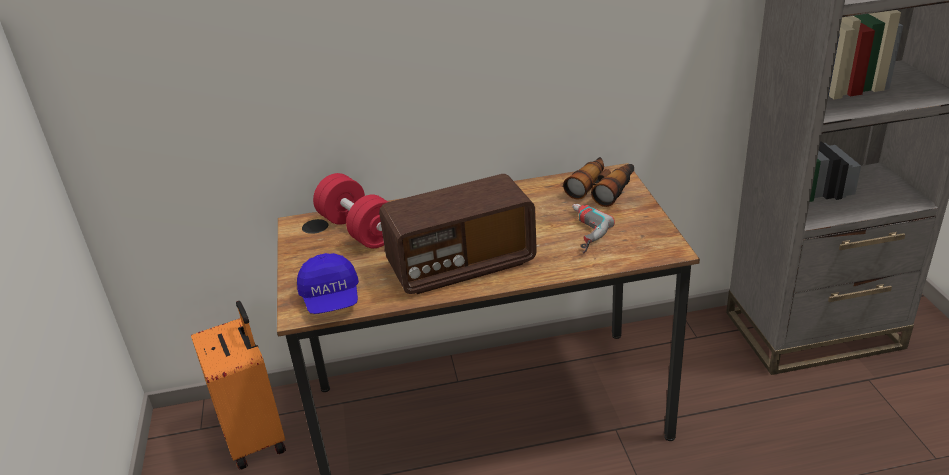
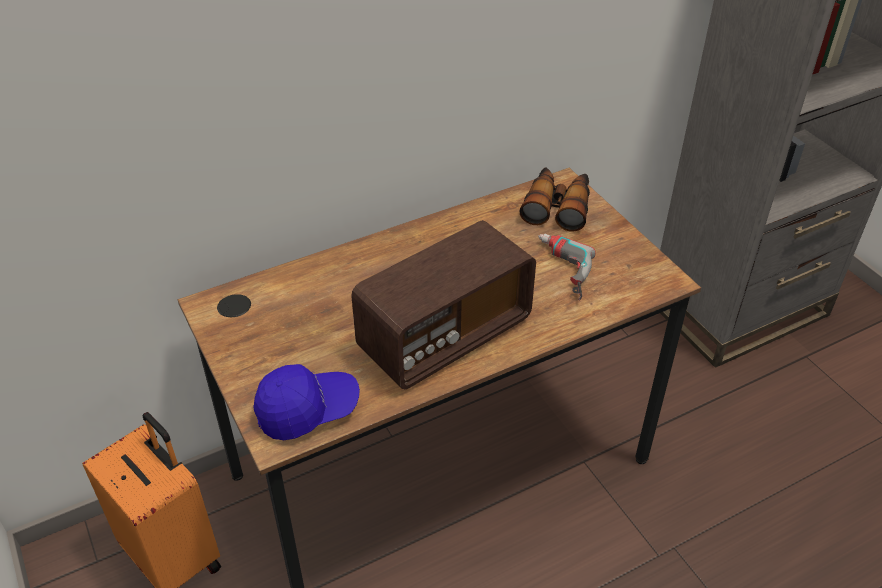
camera: 20 degrees left, 10 degrees up
(331, 299) = (307, 410): blue cap -> blue cap turned 75 degrees counterclockwise
(359, 230) = (295, 303): red dumbbell -> none

